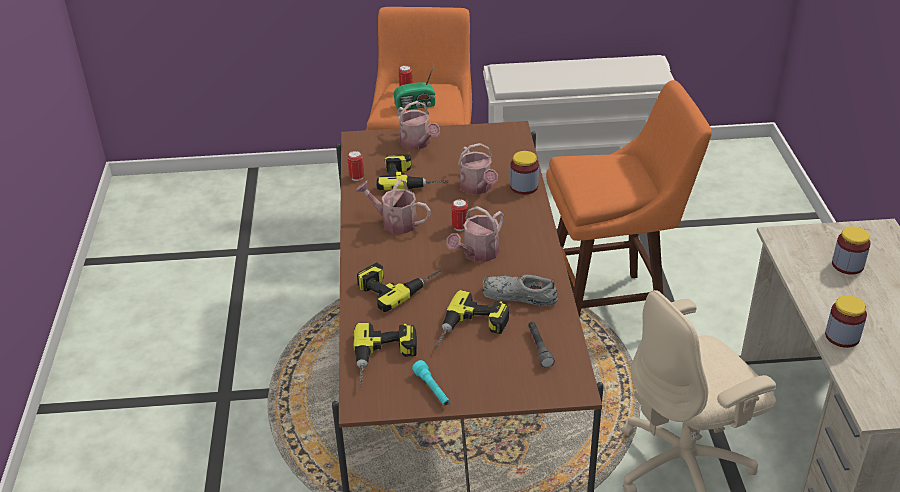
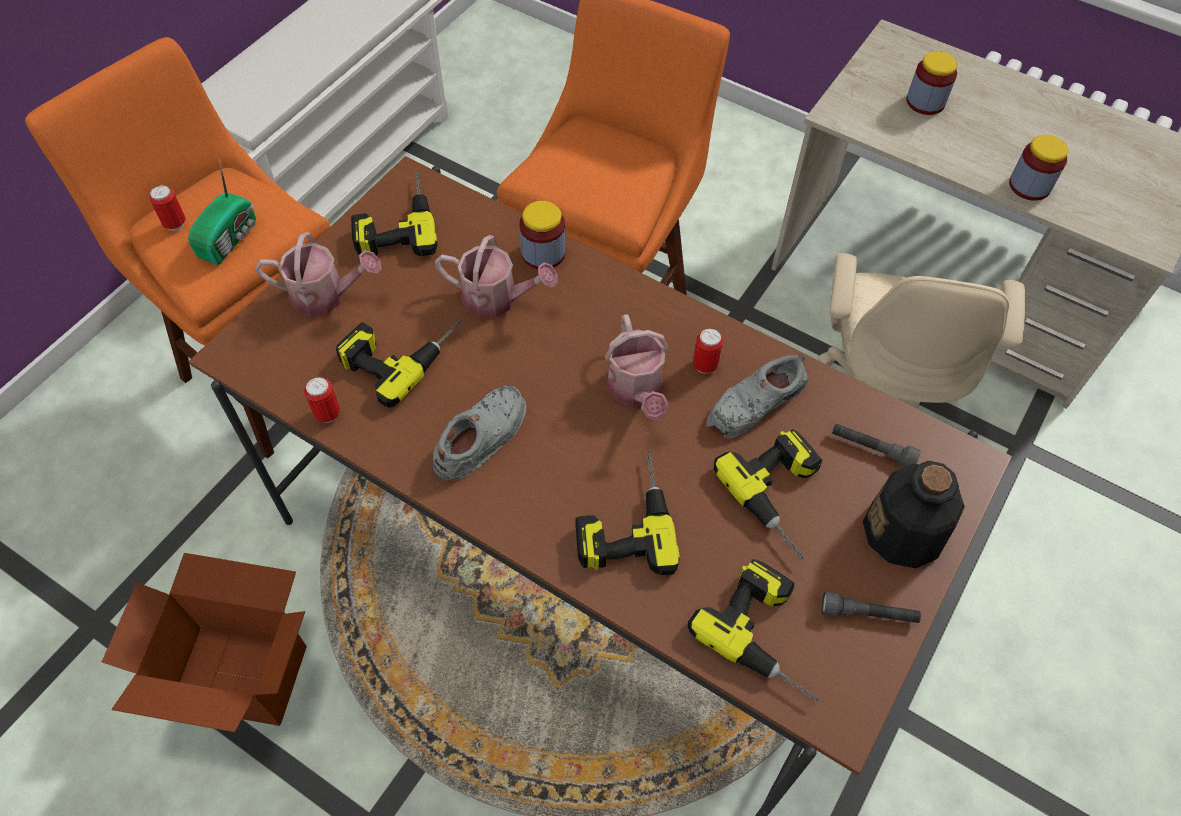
camera: 55 degrees left, 20 degrees up
(260, 308) = (240, 674): none -> cardboard box
(394, 222) = (481, 436): watering can -> grey shoe
(432, 389) = (868, 614): turquoise flashlight -> grey flashlight
(460, 227) = (563, 372): can -> can (705, 365)
(484, 138) = (394, 221): none -> power drill
(498, 382) = (903, 532): none -> bottle

